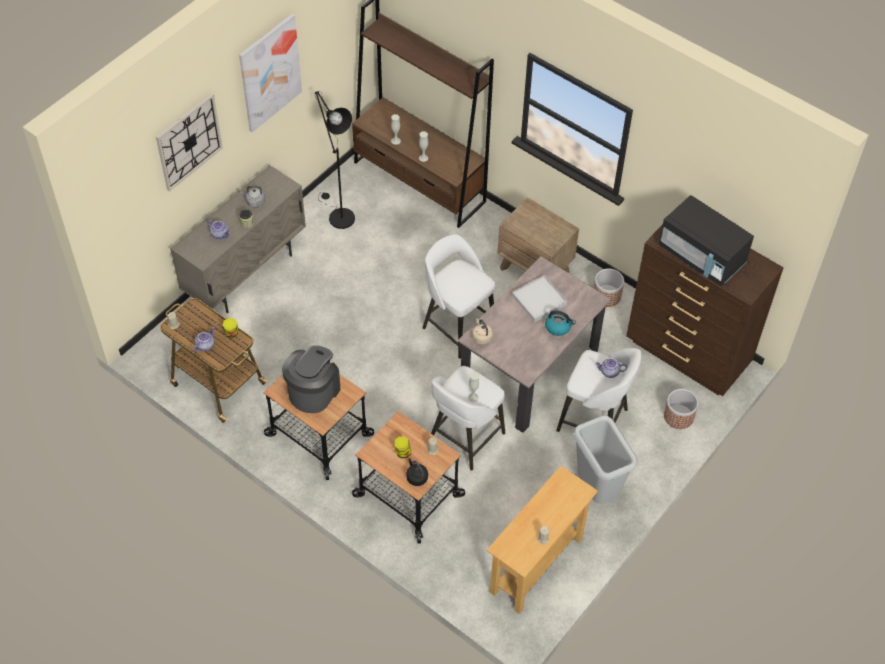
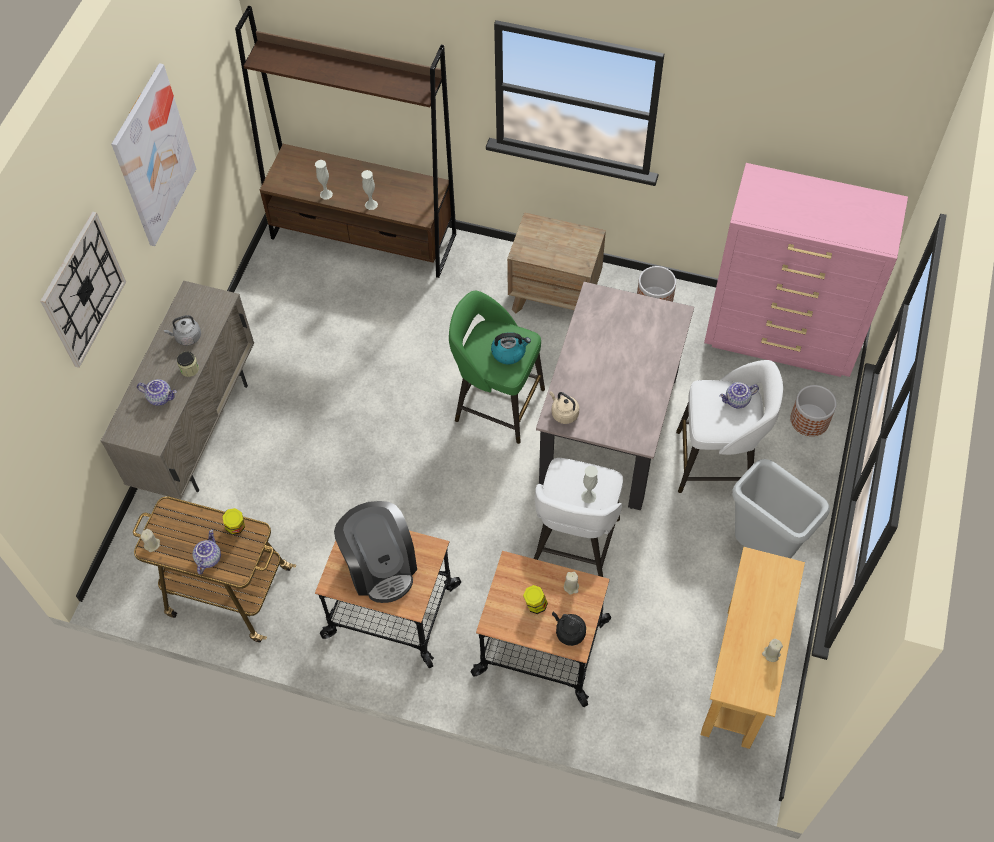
camera: 20 degrees left, 5 degrees up
(313, 391) = (380, 566): coffee machine -> coffee machine turned 150 degrees clockwise
(338, 215) = (282, 313): black floor lamp -> none
(457, 327) = (497, 403): white stool -> green stool
(539, 300) = (610, 339): white tray -> none
(558, 327) = (650, 365): kettle -> kettle (509, 352)
(688, 354) = (781, 338): brown dresser -> pink dresser
(701, 256) = (806, 216): black microwave -> none

